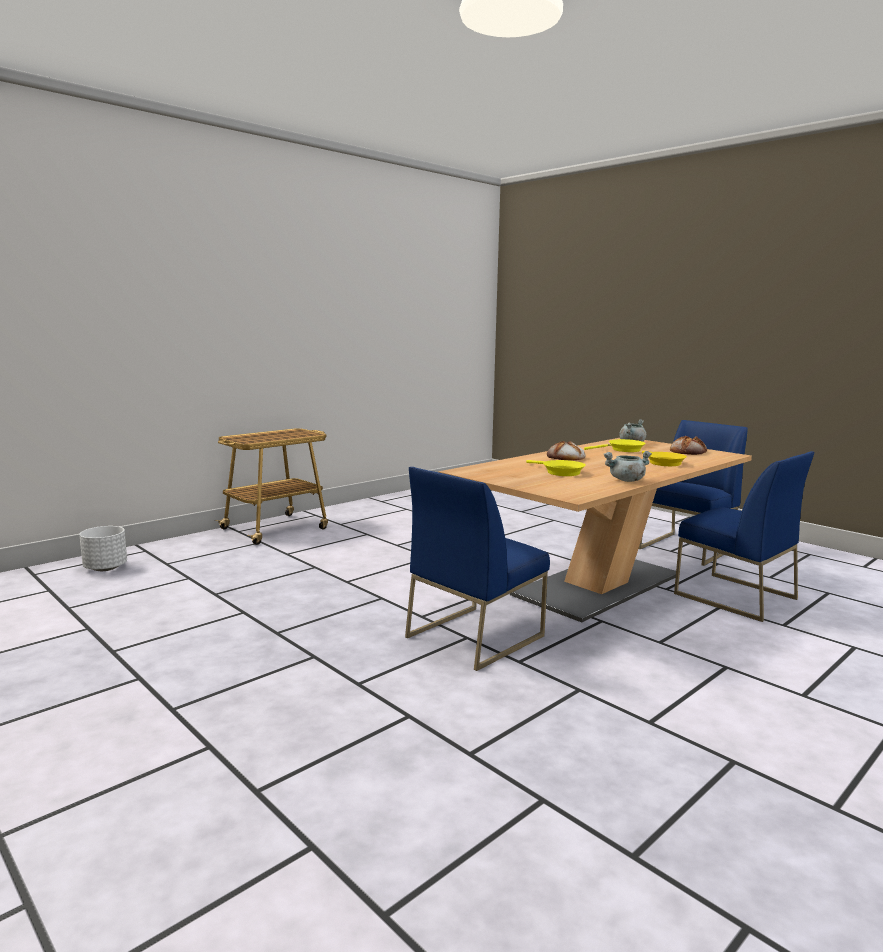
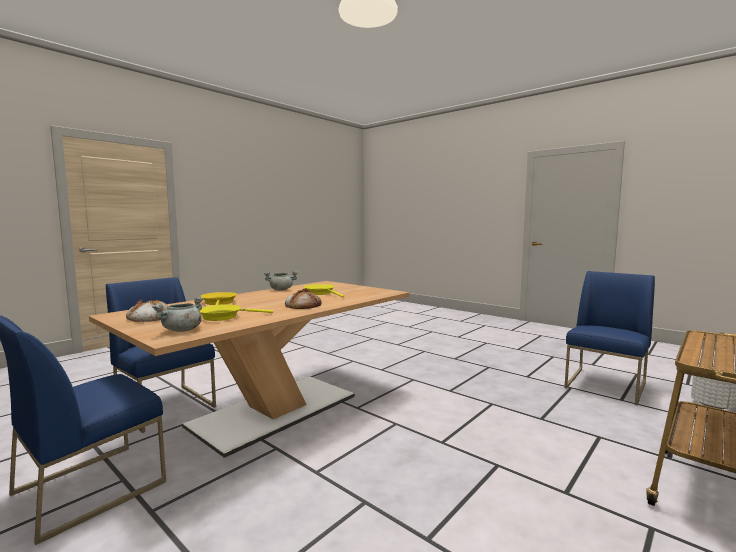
camera: 175 degrees right, 5 degrees down
(475, 636) = (377, 370): blue chair -> blue chair (606, 386)

